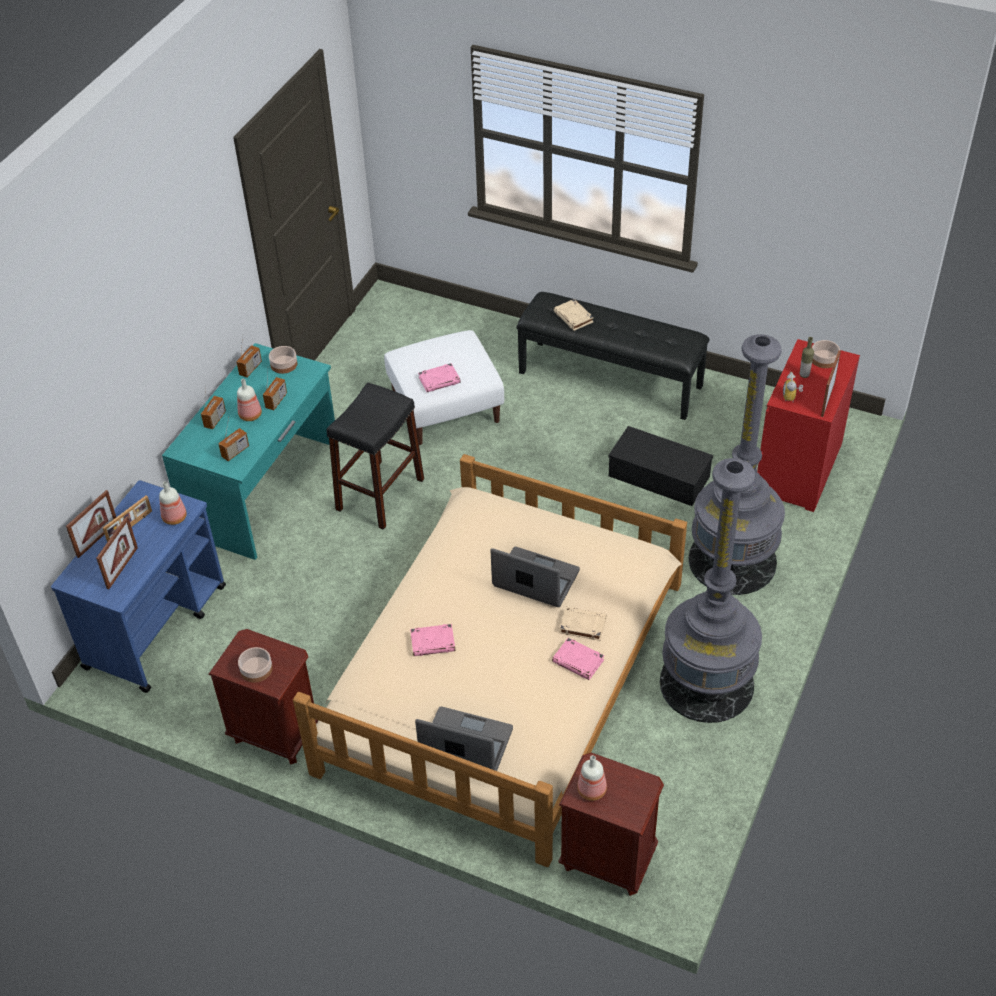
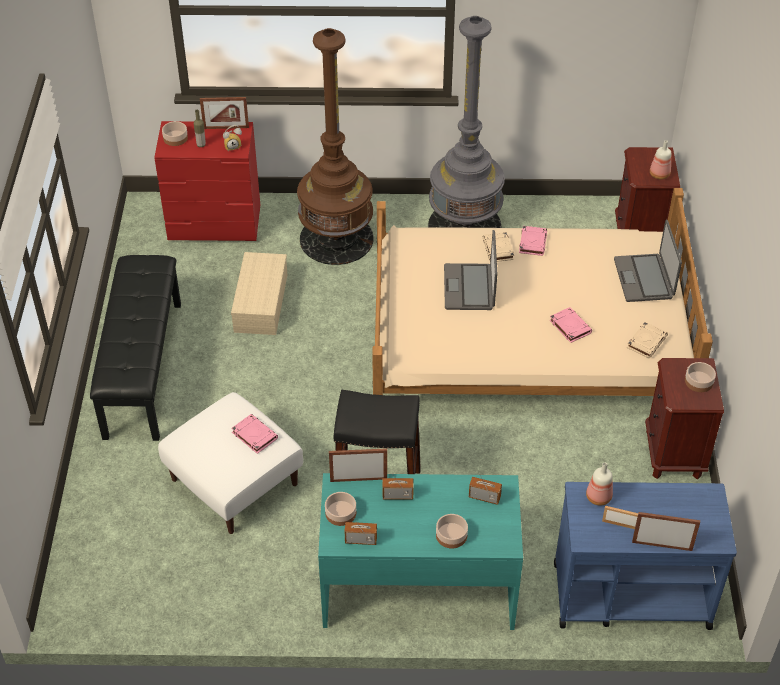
camera: 115 degrees left, 0 degrees up
(122, 568) = (679, 507): picture frame -> picture frame (358, 479)
(215, 419) = (451, 535): radio -> bowl
(251, 415) = (428, 507): bottle -> none
(574, 317) = (131, 349): beige book -> beige book (646, 342)
(660, 476) = (260, 302): black storage box -> beige storage box
(732, 560) = (336, 239): grey floor lamp -> brown floor lamp

